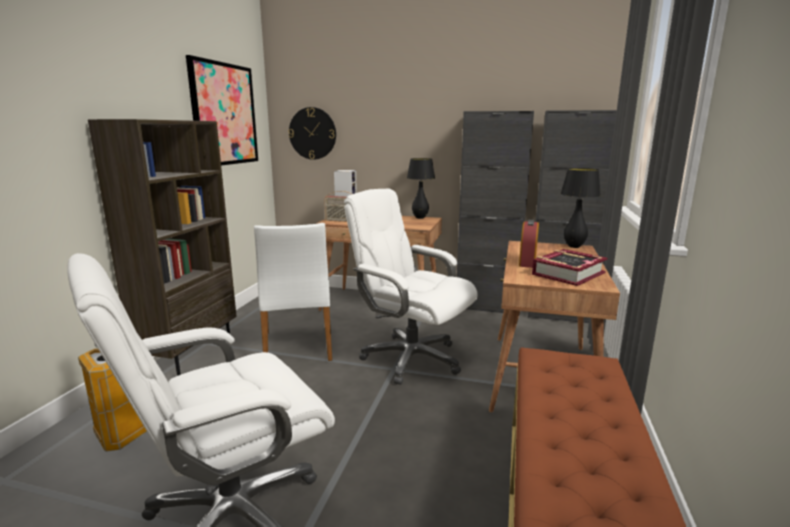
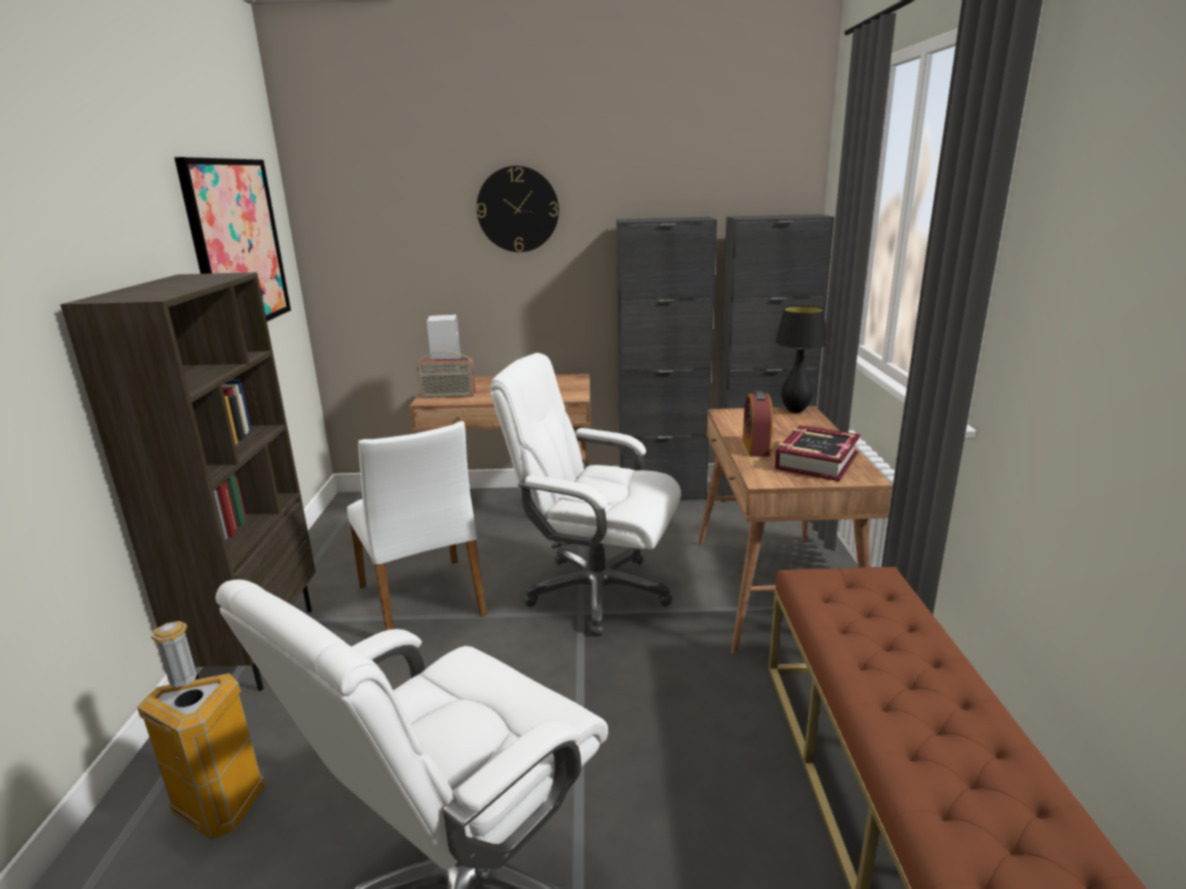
camera: 15 degrees left, 5 degrees up
(312, 133) = (373, 258): wall clock -> wall clock (518, 209)
(420, 218) = (559, 377): black table lamp -> none

